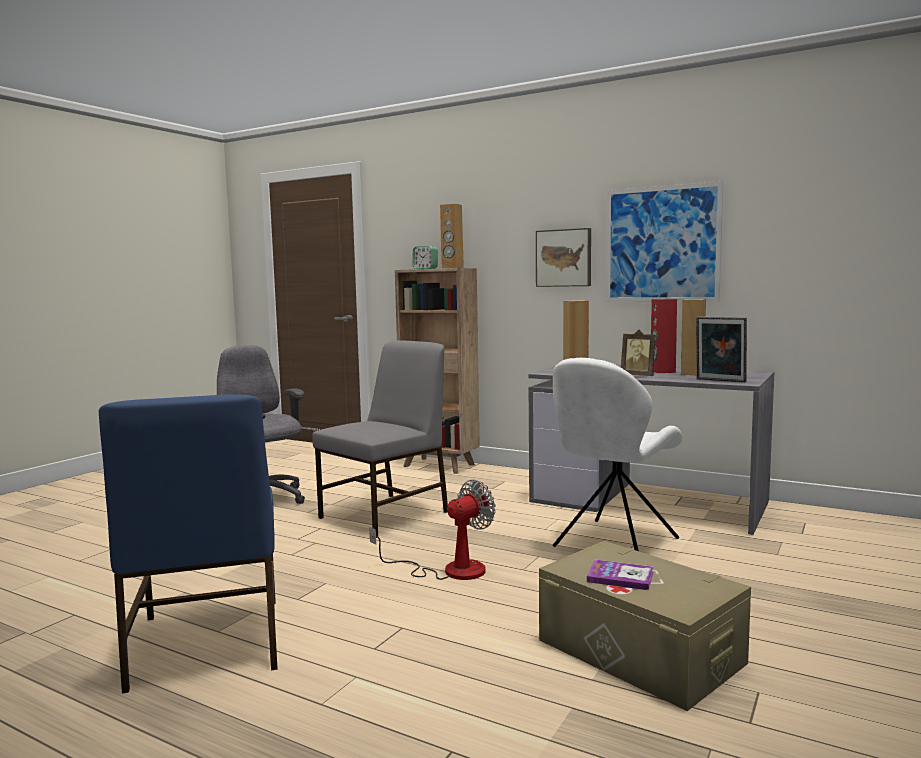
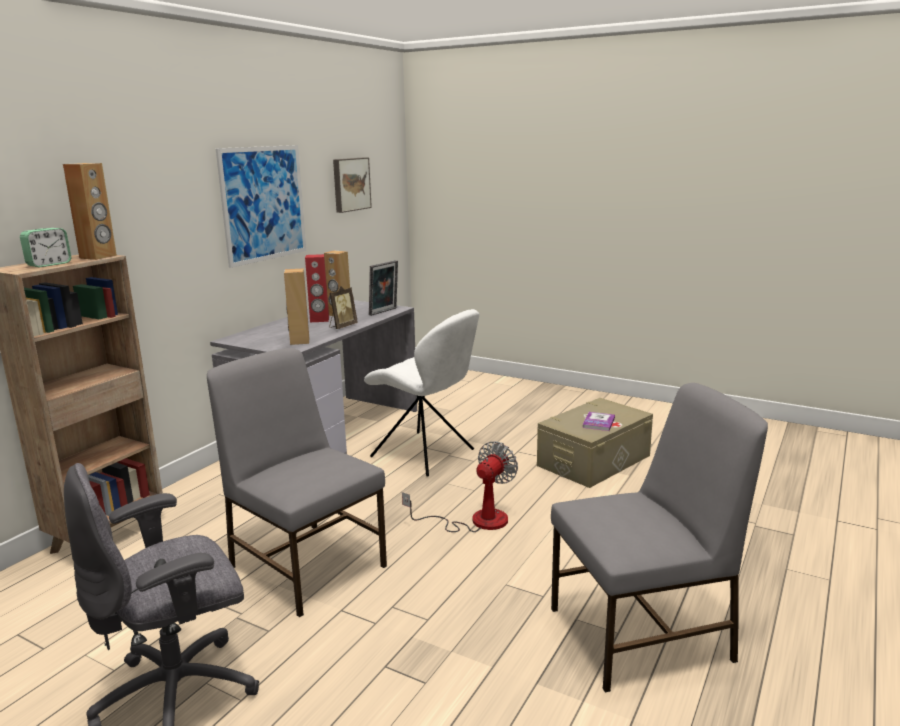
camera: 90 degrees left, 10 degrees up
(205, 644) = (643, 634): blue chair -> grey chair
(449, 570) = (476, 521): fan -> fan turned 75 degrees clockwise
(564, 258) = (184, 225): picture -> picture (350, 184)

